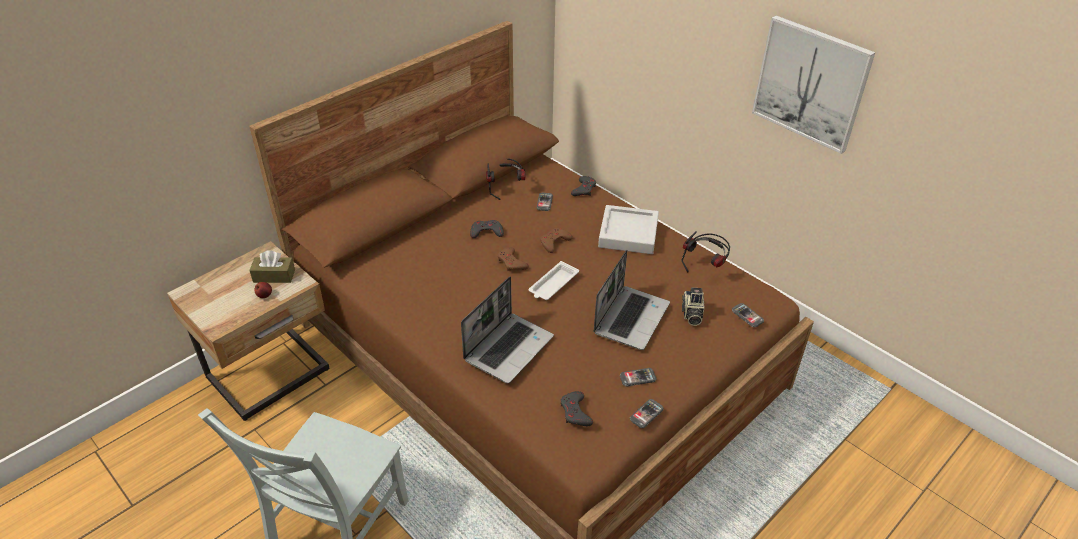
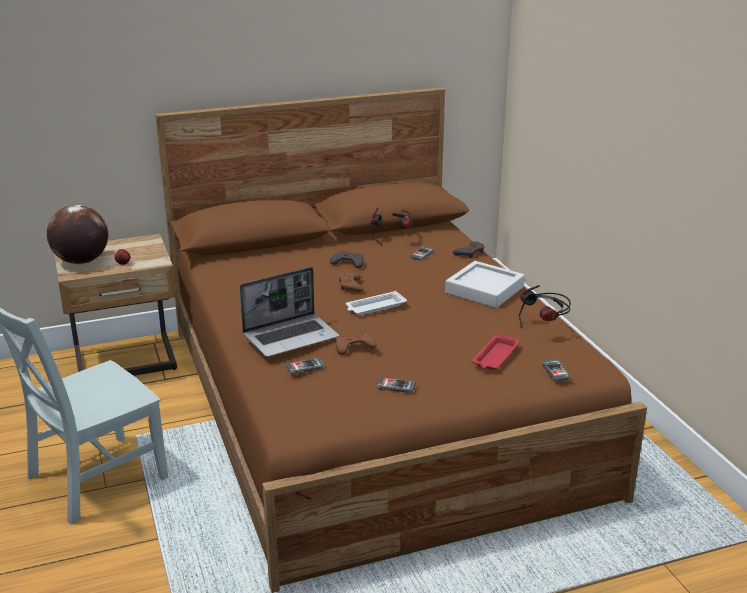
camera: 25 degrees right, 15 degrees down
(215, 305) = (81, 261): none -> globe
(274, 276) = (142, 254): brown tissue box -> none
(554, 242) = (405, 281): brown game controller -> brown game controller (354, 346)
(575, 412) = (310, 391): grey game controller -> none
(631, 318) = (429, 345): laptop -> none
(646, 414) = (380, 412): phone -> phone (305, 367)
(691, 314) = (495, 356): camera -> red tray
(811, 83) = (689, 144): picture -> none

